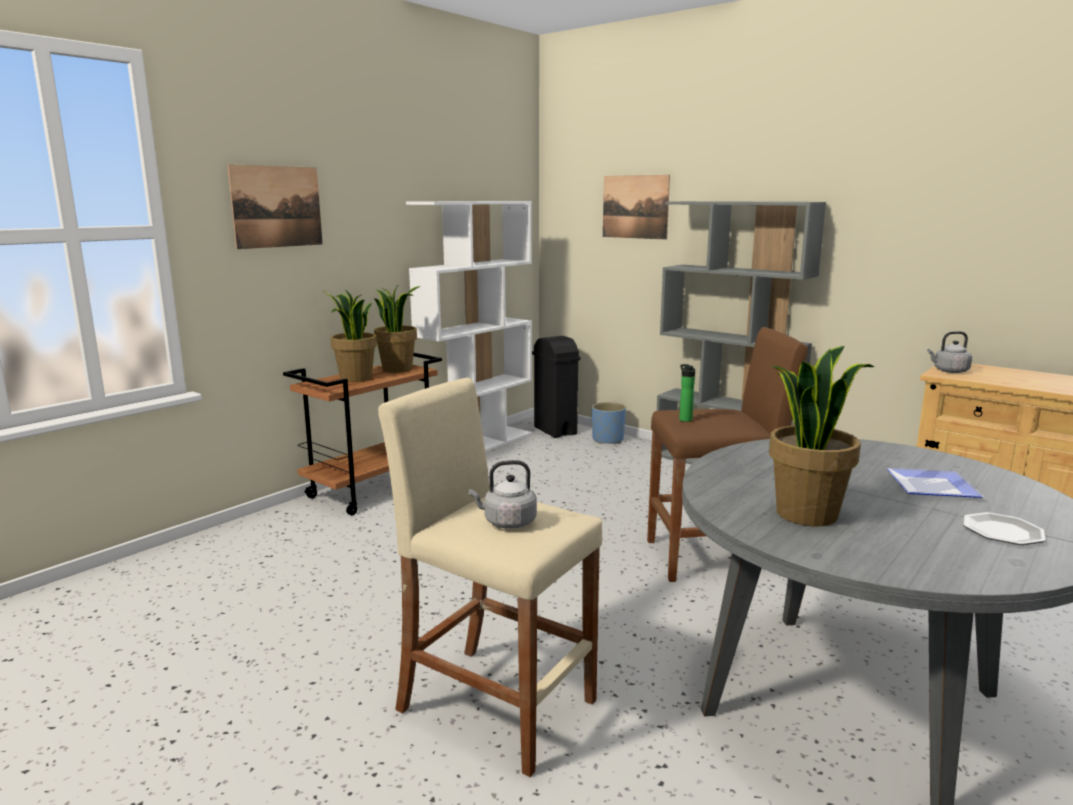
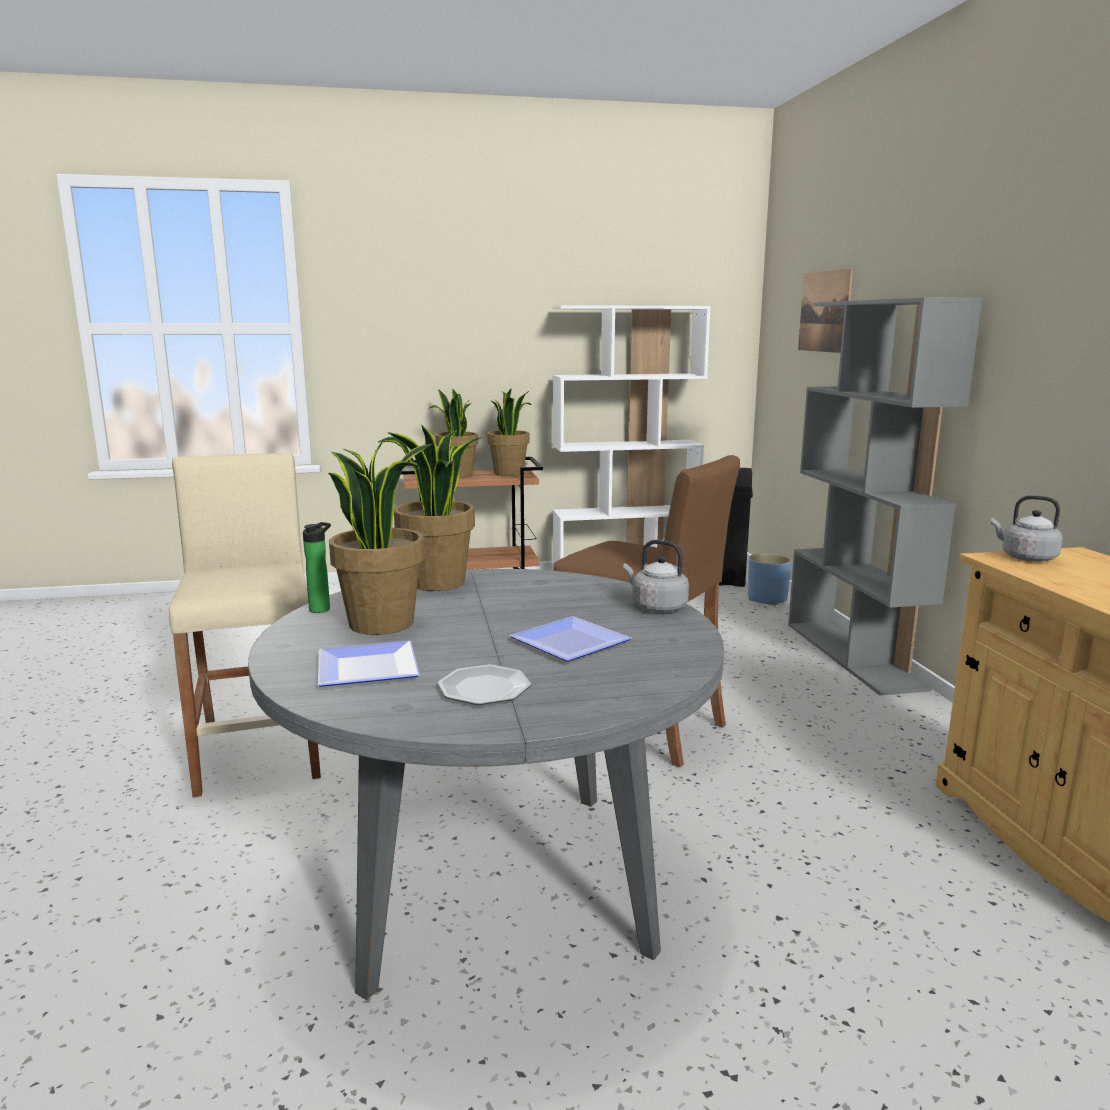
camera: 40 degrees right, 0 degrees up
(277, 207) = (407, 310): picture -> none
(507, 522) = (229, 576): grey kettle -> grey kettle (656, 607)
(684, 419) = (598, 549): bottle -> bottle (322, 609)
(724, 472) = (437, 583): none -> potted plant
(919, 549) = (364, 670): none -> plate

